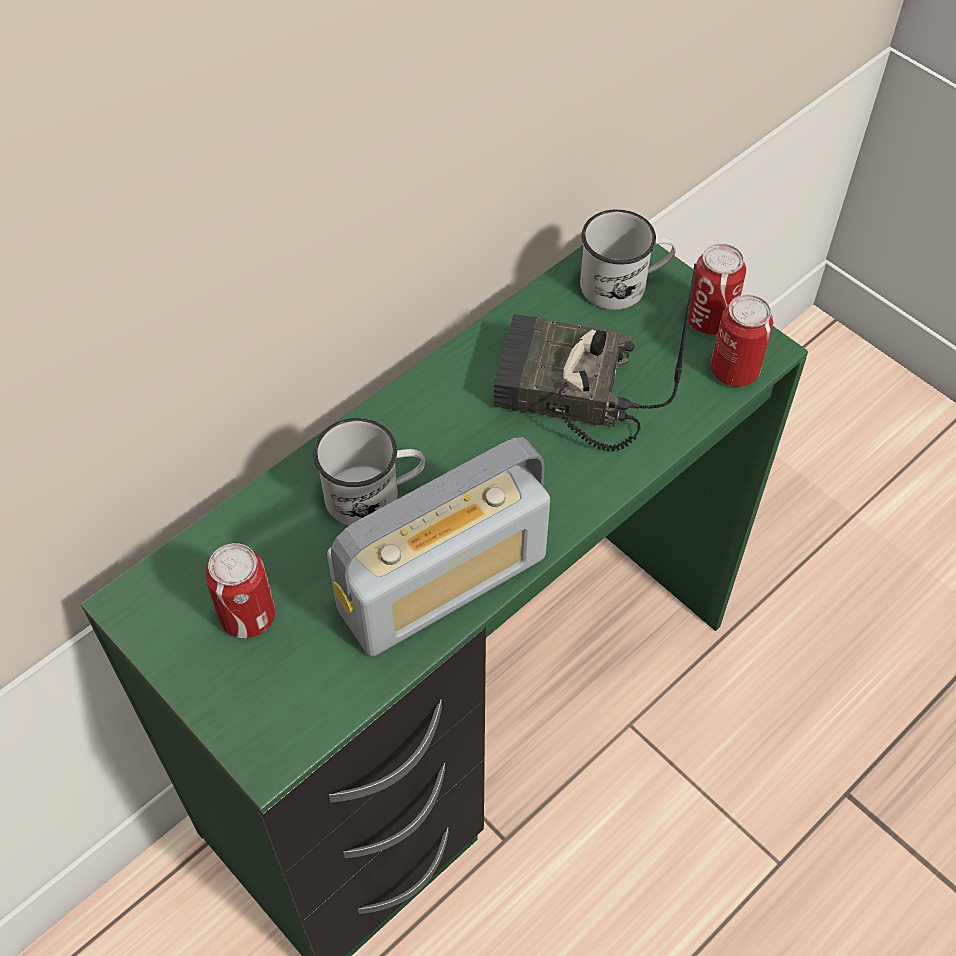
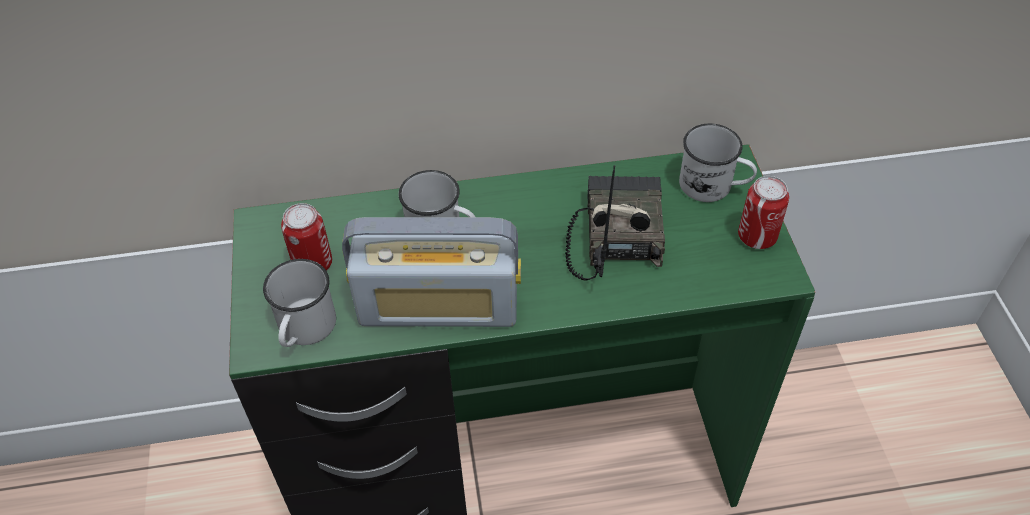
camera: 35 degrees right, 5 degrees down
(308, 702) = (304, 330): none -> white mug
(565, 394) = (614, 235): radio -> radio turned 45 degrees clockwise
(734, 370) = (747, 277): can -> none

